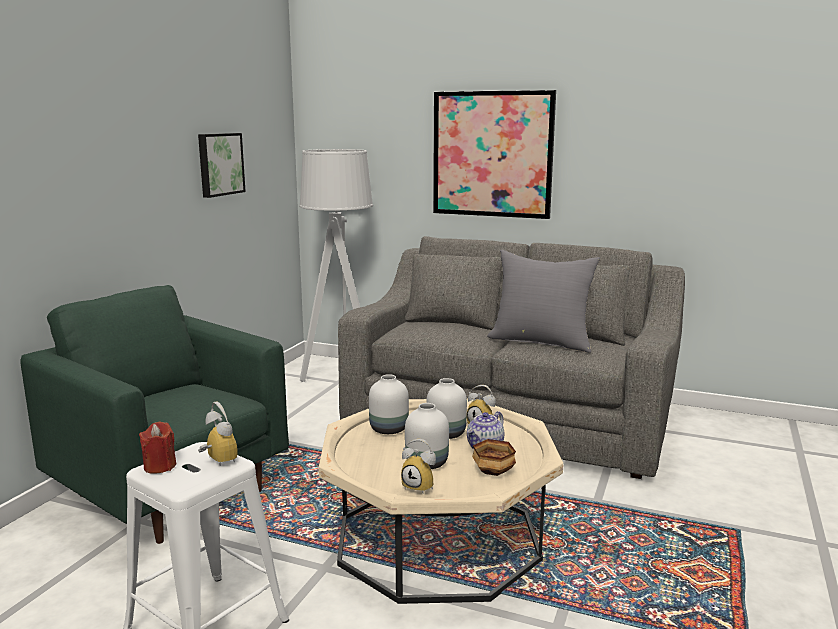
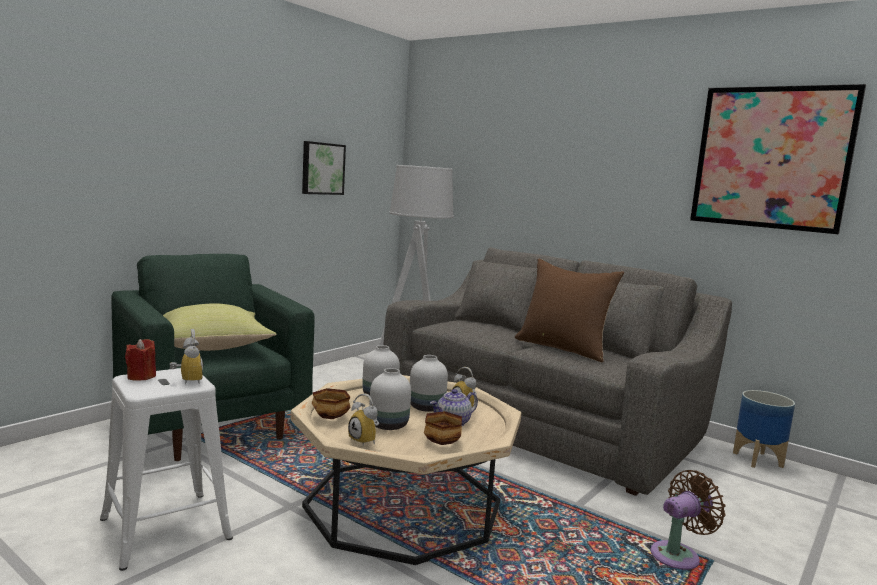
camera: 15 degrees right, 5 degrees down
(168, 403) = (212, 346): none -> yellow pillow
(362, 466) = (330, 417): none -> bowl
(492, 154) = (561, 178): picture -> picture (771, 158)
(541, 341) = (563, 348): grey pillow -> brown pillow
(709, 531) = (678, 555): none -> brown fan
(720, 418) = (758, 460): none -> planter

